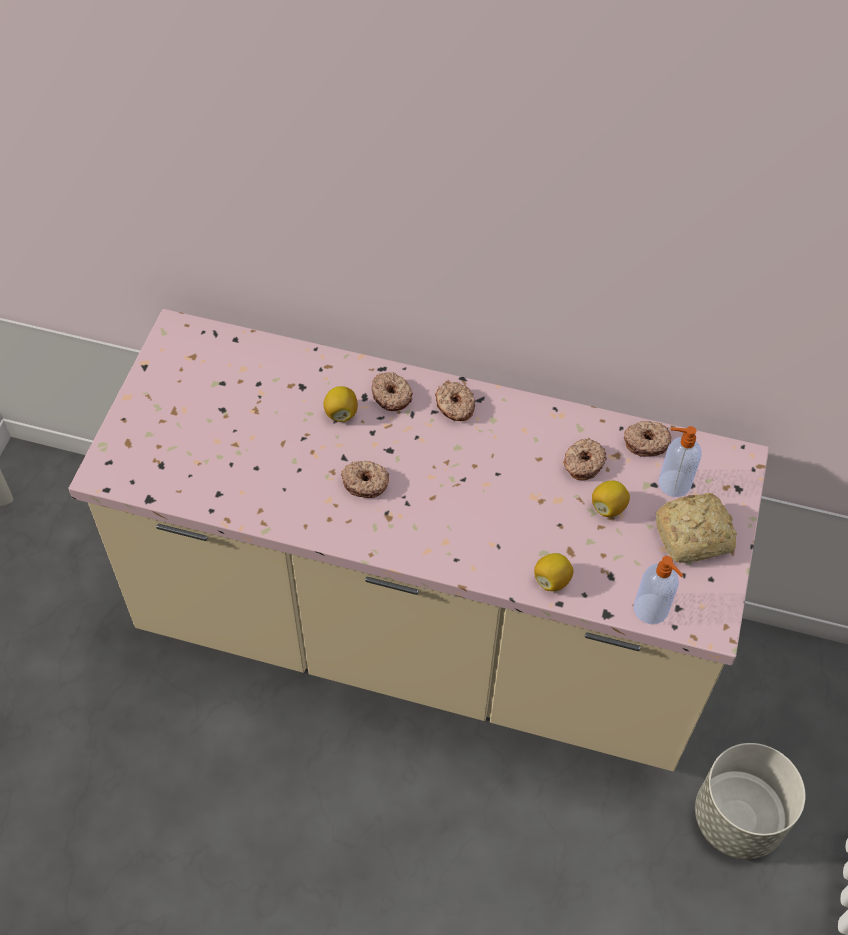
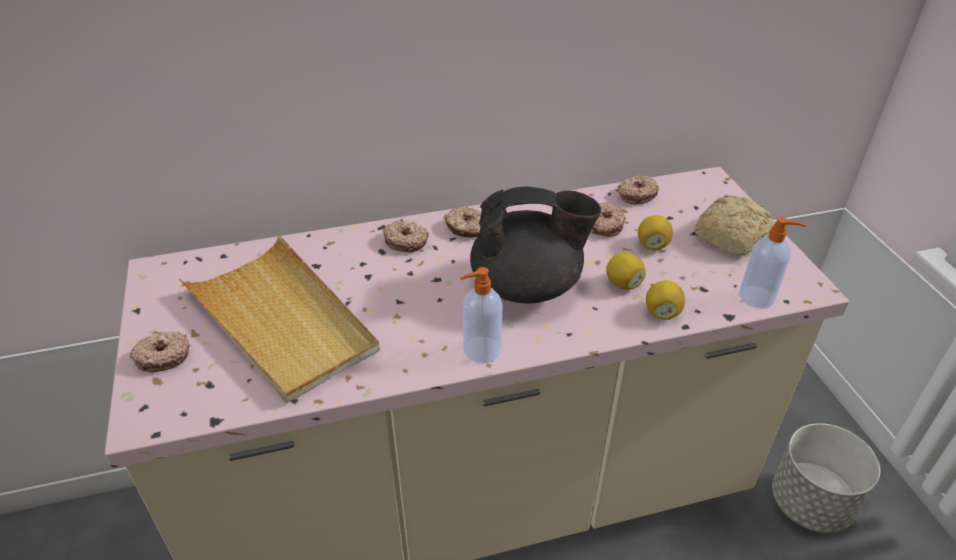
camera: 30 degrees left, 15 degrees down
(242, 431) = (281, 321): none -> beige tray
(341, 413) = (369, 270): lemon -> lemon (623, 284)
(365, 482) = (435, 311): donut -> donut (163, 356)
(460, 495) = (528, 286): none -> black teapot
(673, 483) = (682, 211): soap dispenser -> soap dispenser (480, 350)

